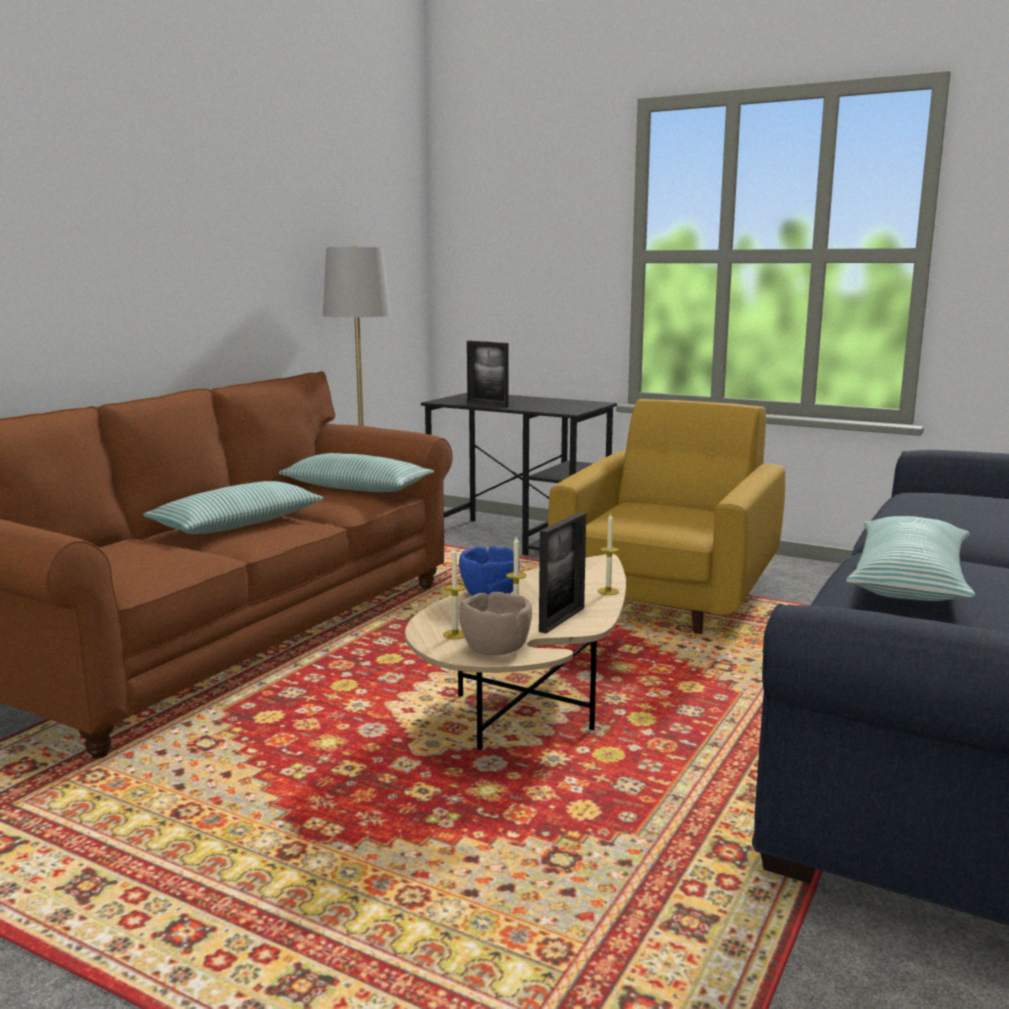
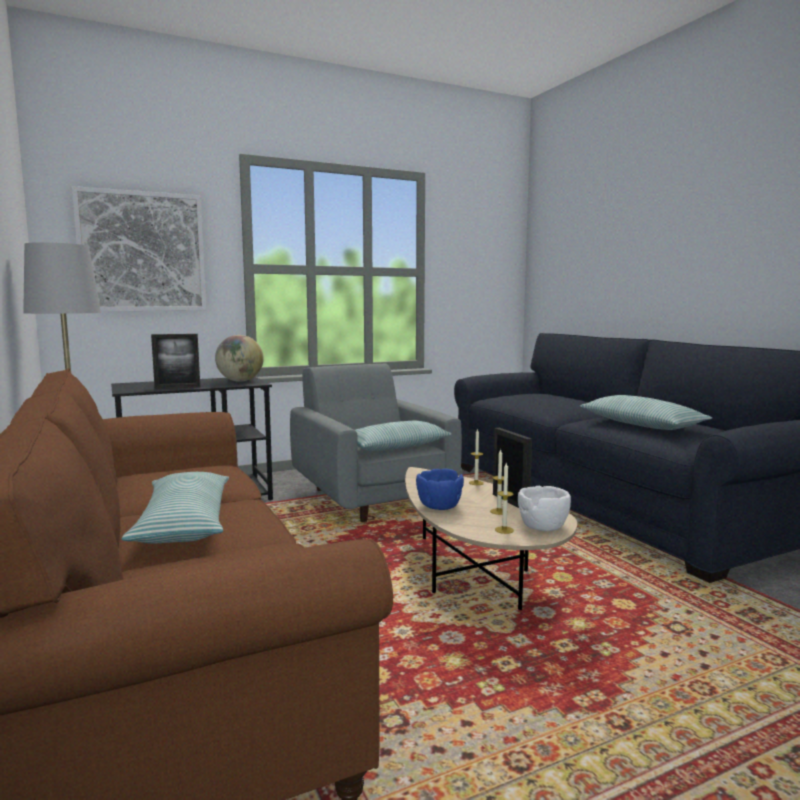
camera: 55 degrees left, 5 degrees down
(356, 488) = (183, 471): pillow -> pillow (396, 447)
(497, 649) = (543, 526): brown bowl -> white bowl
(522, 240) = (142, 252): none -> picture
(569, 406) = (240, 381): none -> globe
(669, 596) = (372, 497): yellow armchair -> grey armchair

